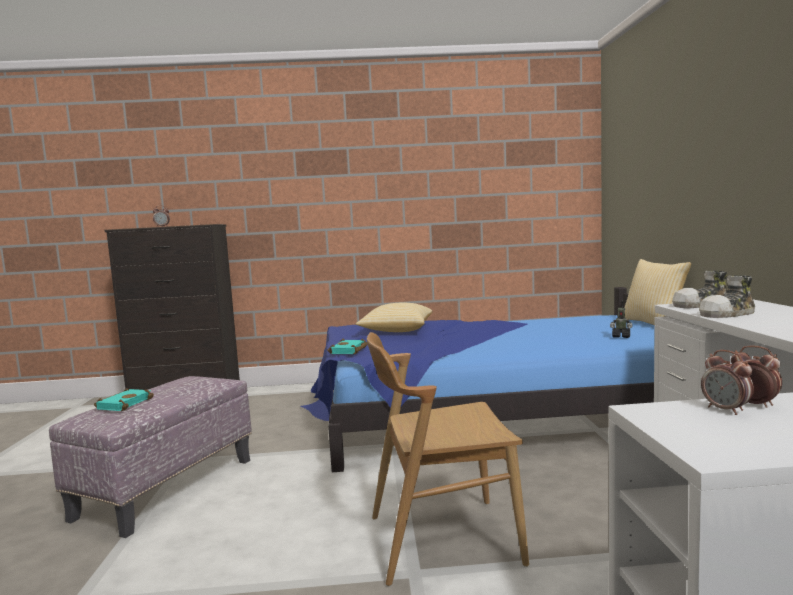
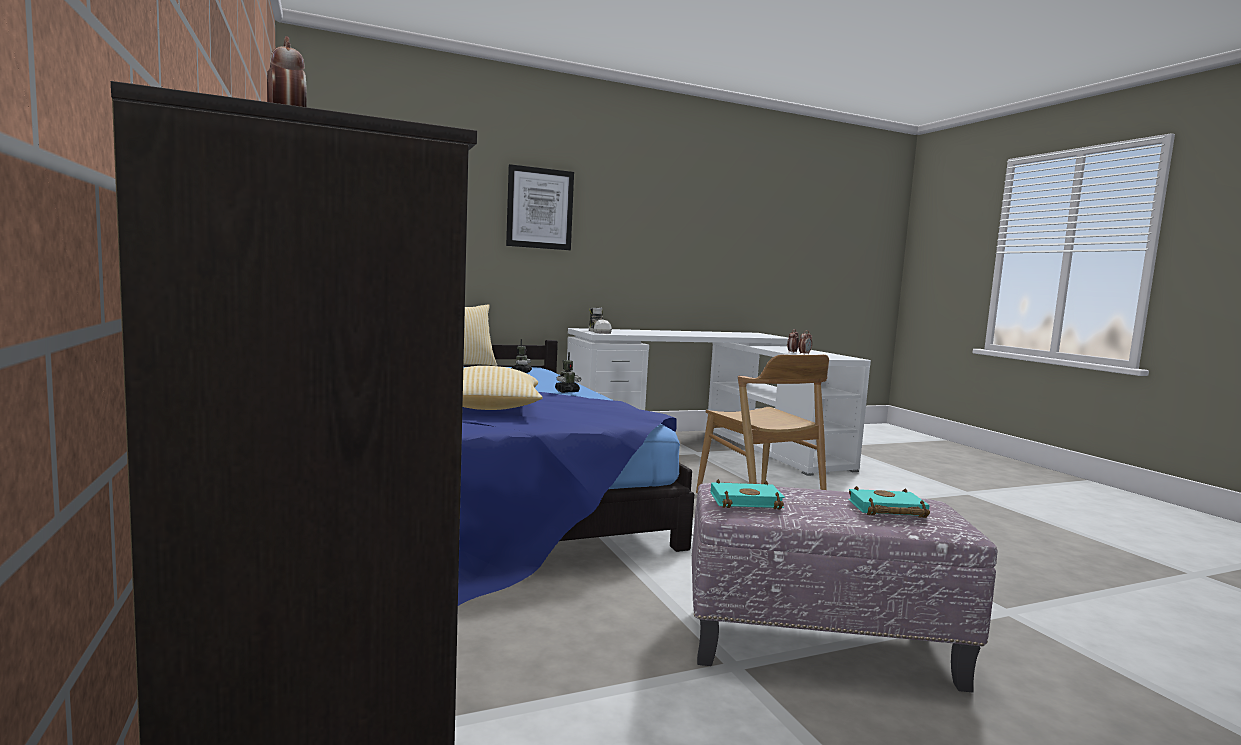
camera: 110 degrees left, 0 degrees up
(349, 351) = (618, 419): turquoise book -> turquoise book (747, 500)
(490, 345) = (567, 391): none -> toy robot
(728, 314) = (634, 333): shoe -> none
(731, 137) = (540, 208): none -> picture

